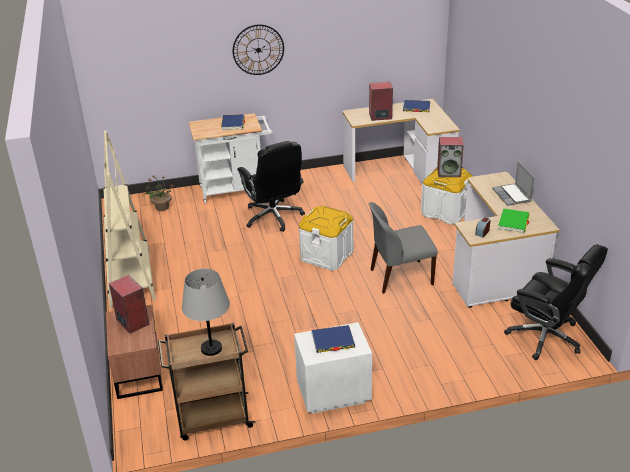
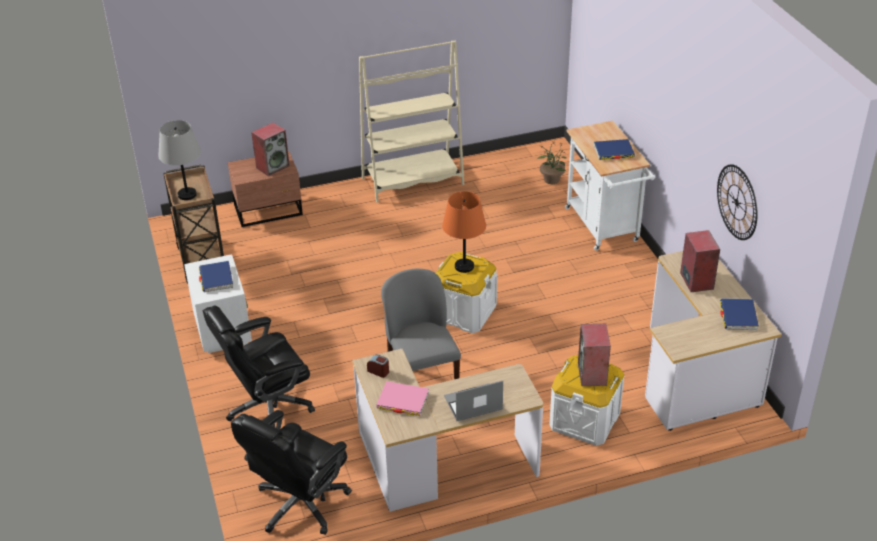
camera: 85 degrees right, 5 degrees up
(258, 50) = (667, 95): wall clock -> wall clock (737, 202)
(274, 217) = (544, 264): black office chair -> black office chair (268, 407)
(324, 215) = (464, 266): none -> orange table lamp
(513, 222) = (402, 401): green book -> pink book

